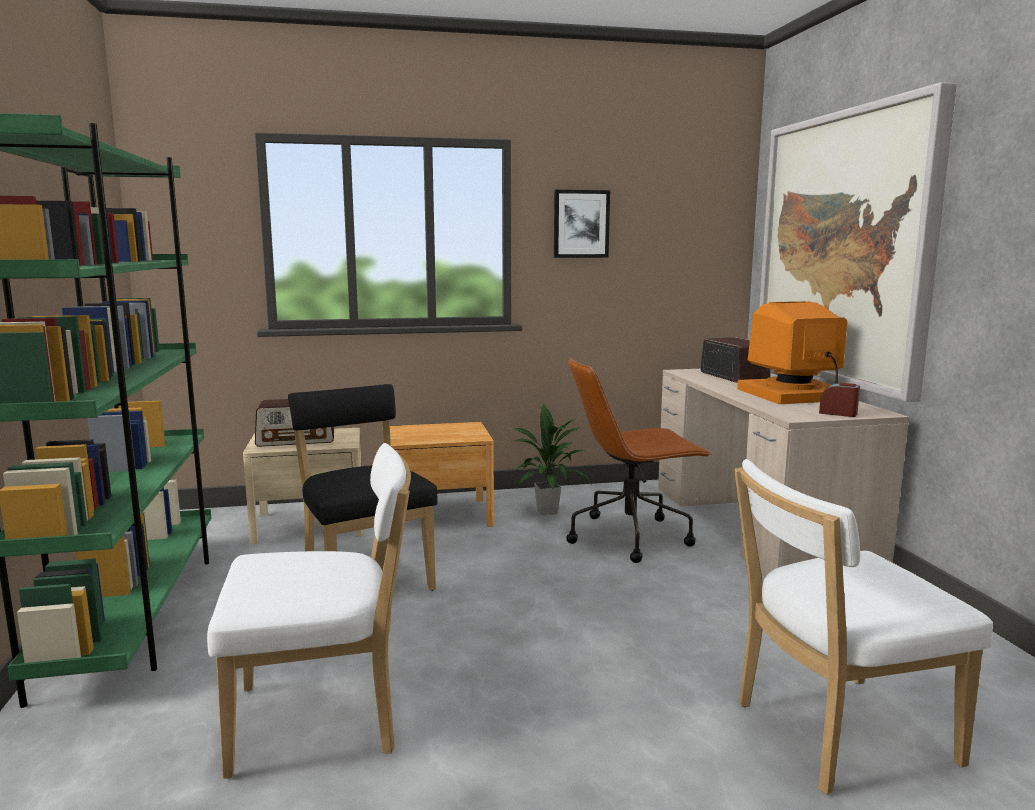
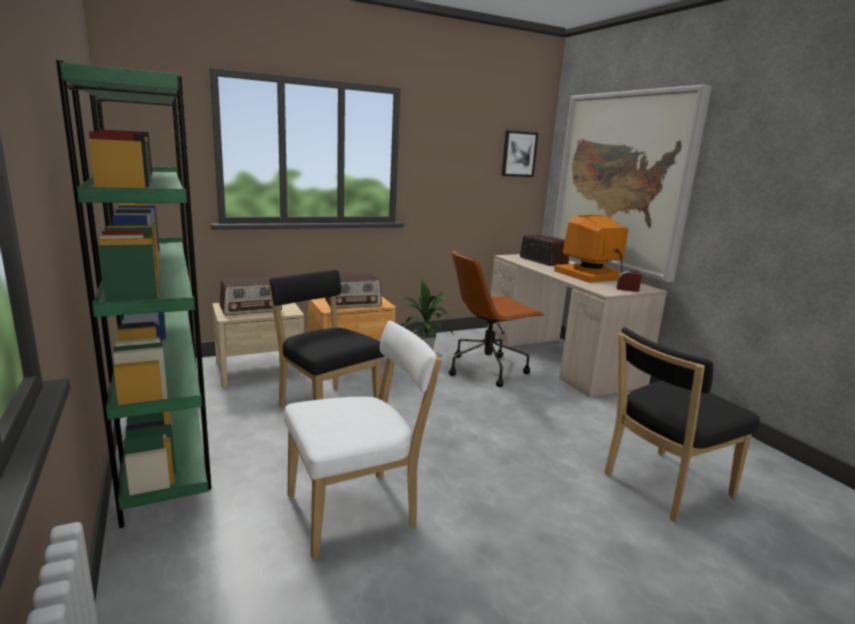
camera: 15 degrees left, 5 degrees up
(437, 435) = (353, 303): none -> radio
(581, 224) = (444, 152): picture -> picture (519, 154)
(834, 734) = (662, 486): white chair -> black chair

